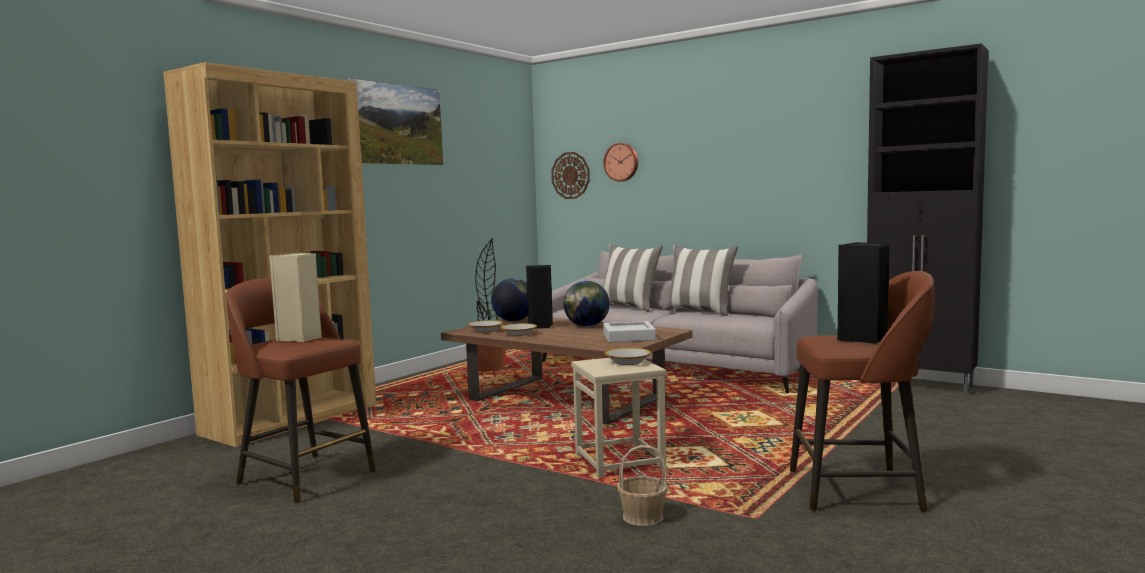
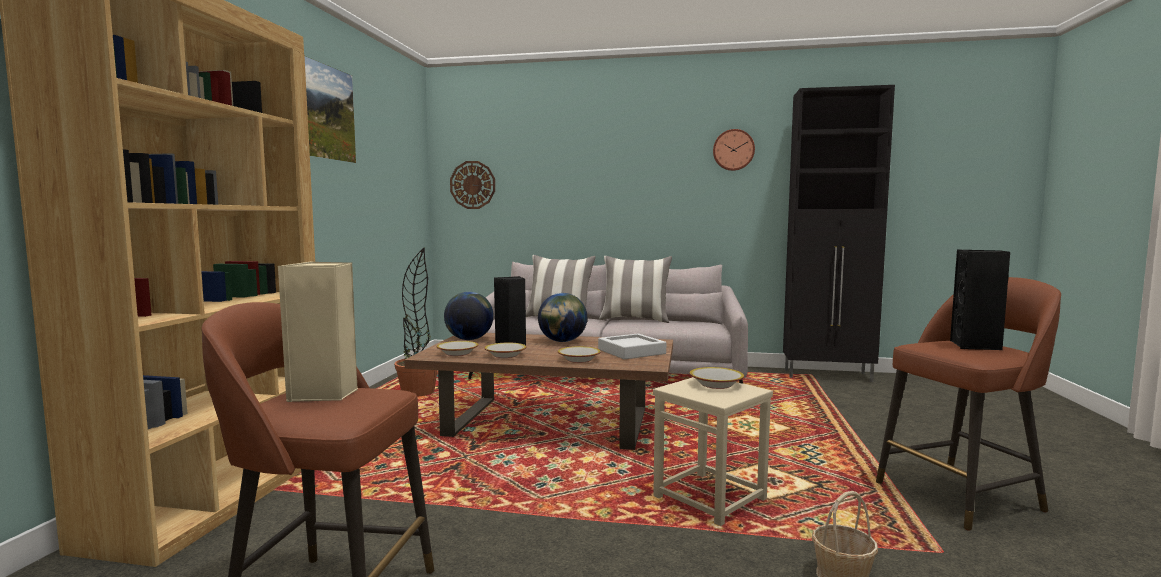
camera: 25 degrees left, 0 degrees up
(570, 340) = (578, 359): none -> bowl
(621, 162) = (532, 173): wall clock -> wall clock (733, 150)

